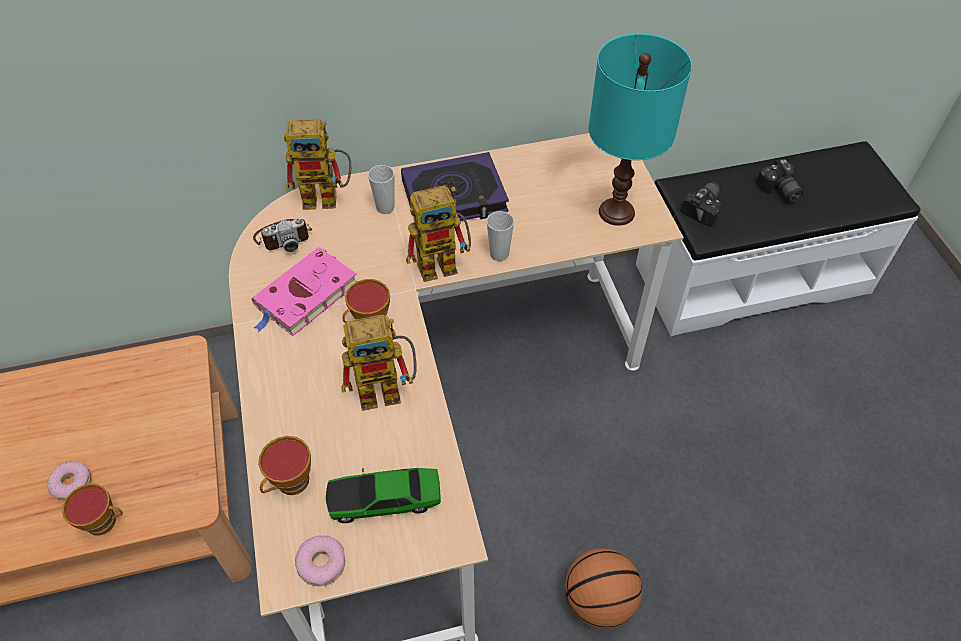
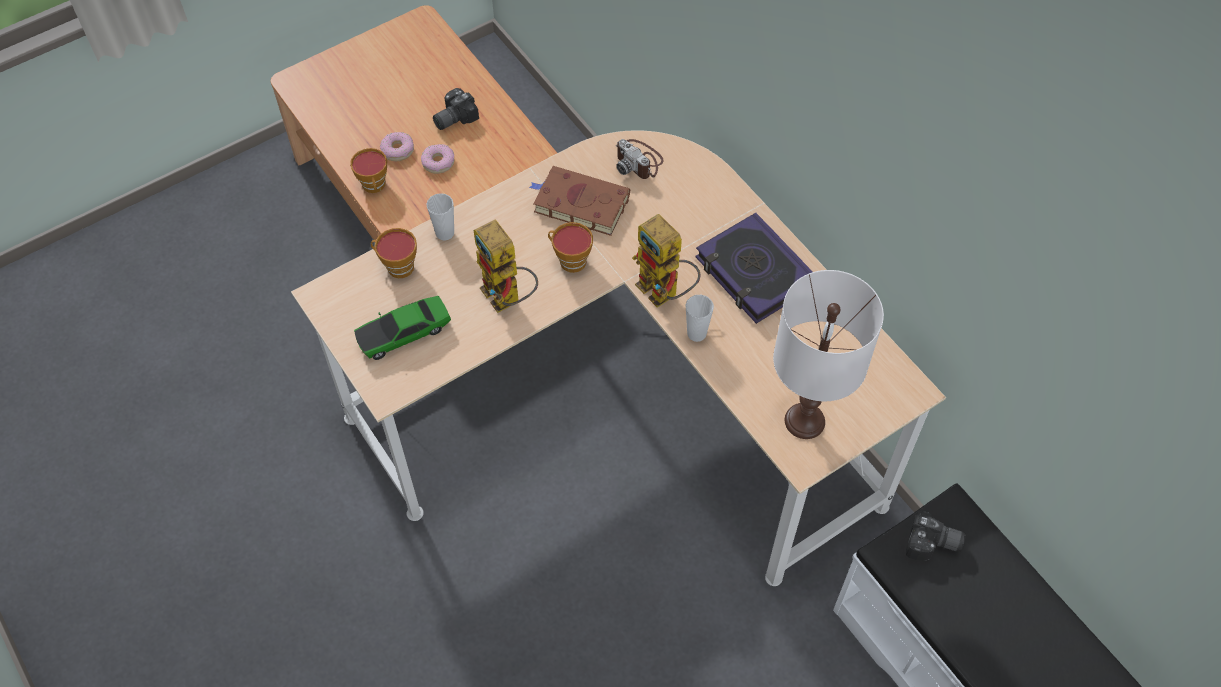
camera: 70 degrees right, 5 degrees up
(304, 297) = (579, 203): pink book -> brown book
(321, 564) = (339, 312): donut -> donut (438, 162)
(328, 197) = (703, 174): toy robot -> none
(385, 208) = (712, 223): cup -> cup (445, 233)
(385, 500) = (404, 333): toy car -> toy car turned 90 degrees counterclockwise
(598, 601) = (487, 612): basketball -> none
(617, 211) = (805, 421): turquoise table lamp -> white table lamp
(778, 191) = (1010, 624): camera -> camera (453, 117)

